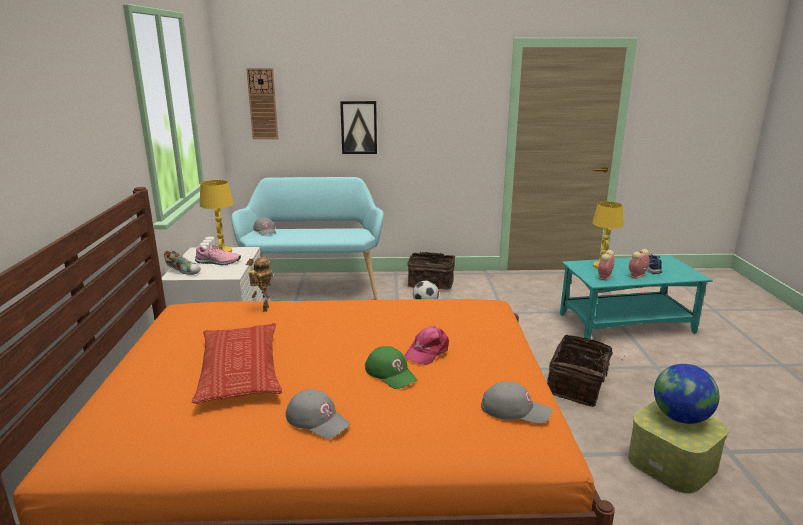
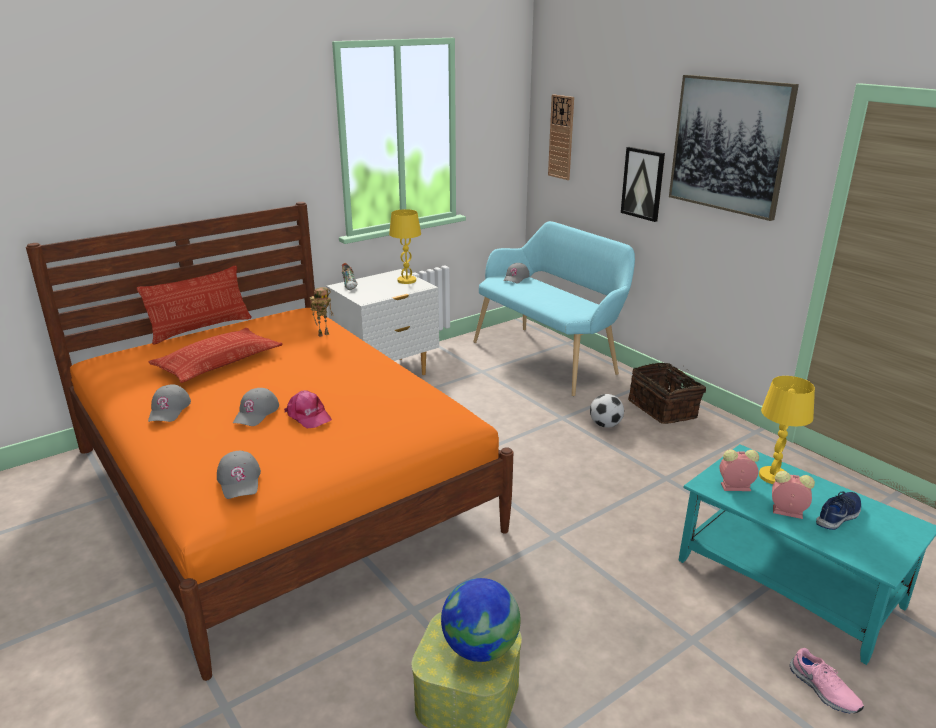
camera: 55 degrees right, 5 degrees up
(119, 364) = (201, 328): none -> pillow
(218, 262) = (383, 287): pink shoe -> pink shoe (823, 690)
(391, 373) = (256, 413): green cap -> grey cap
(427, 351) = (308, 416): pink cap -> pink cap turned 135 degrees counterclockwise
(431, 87) = (729, 145): none -> picture
(577, 386) = (557, 582): basket -> none

